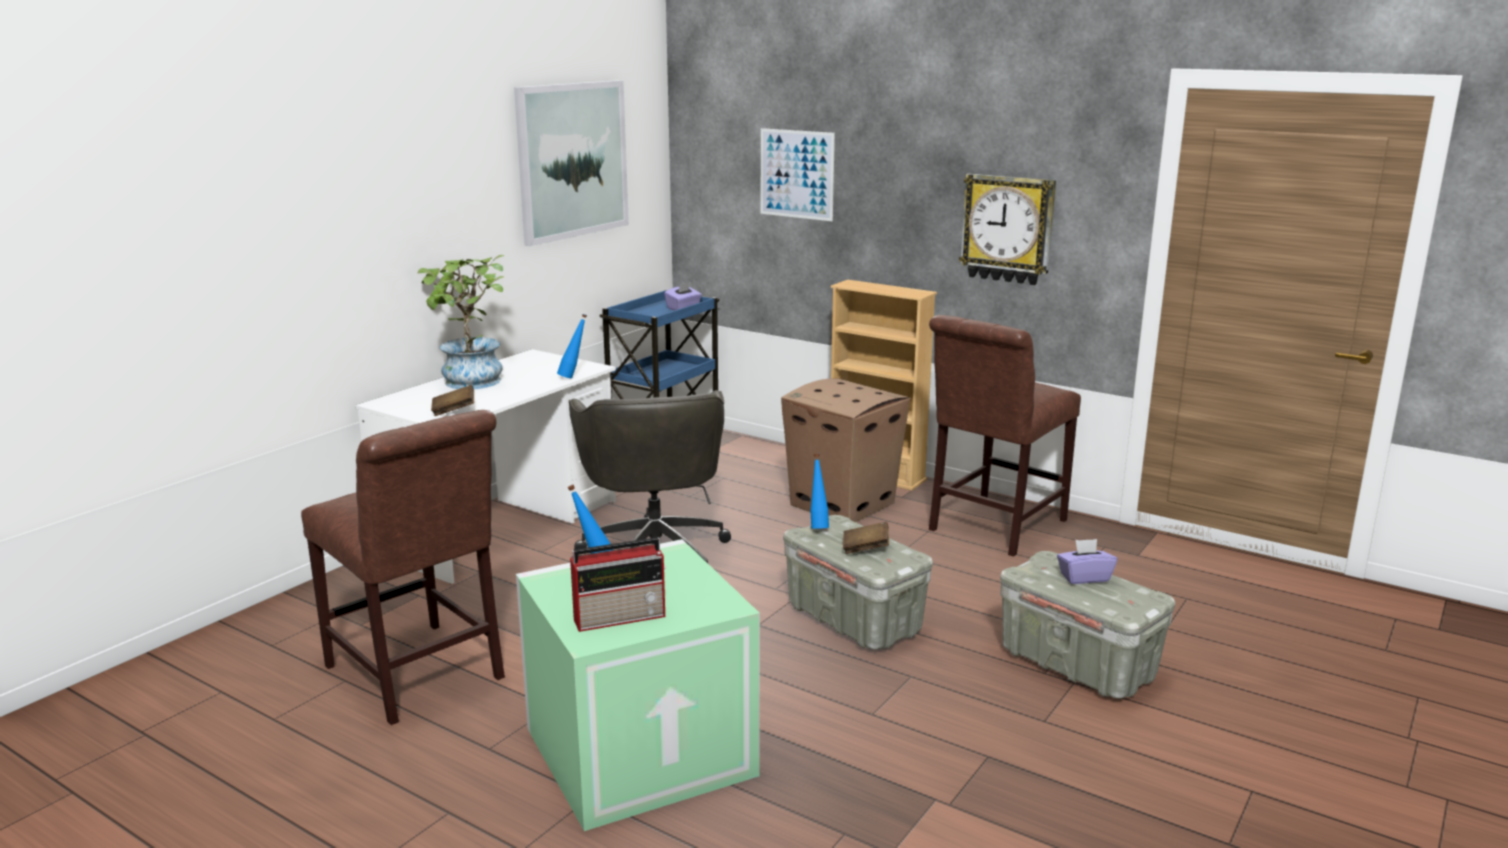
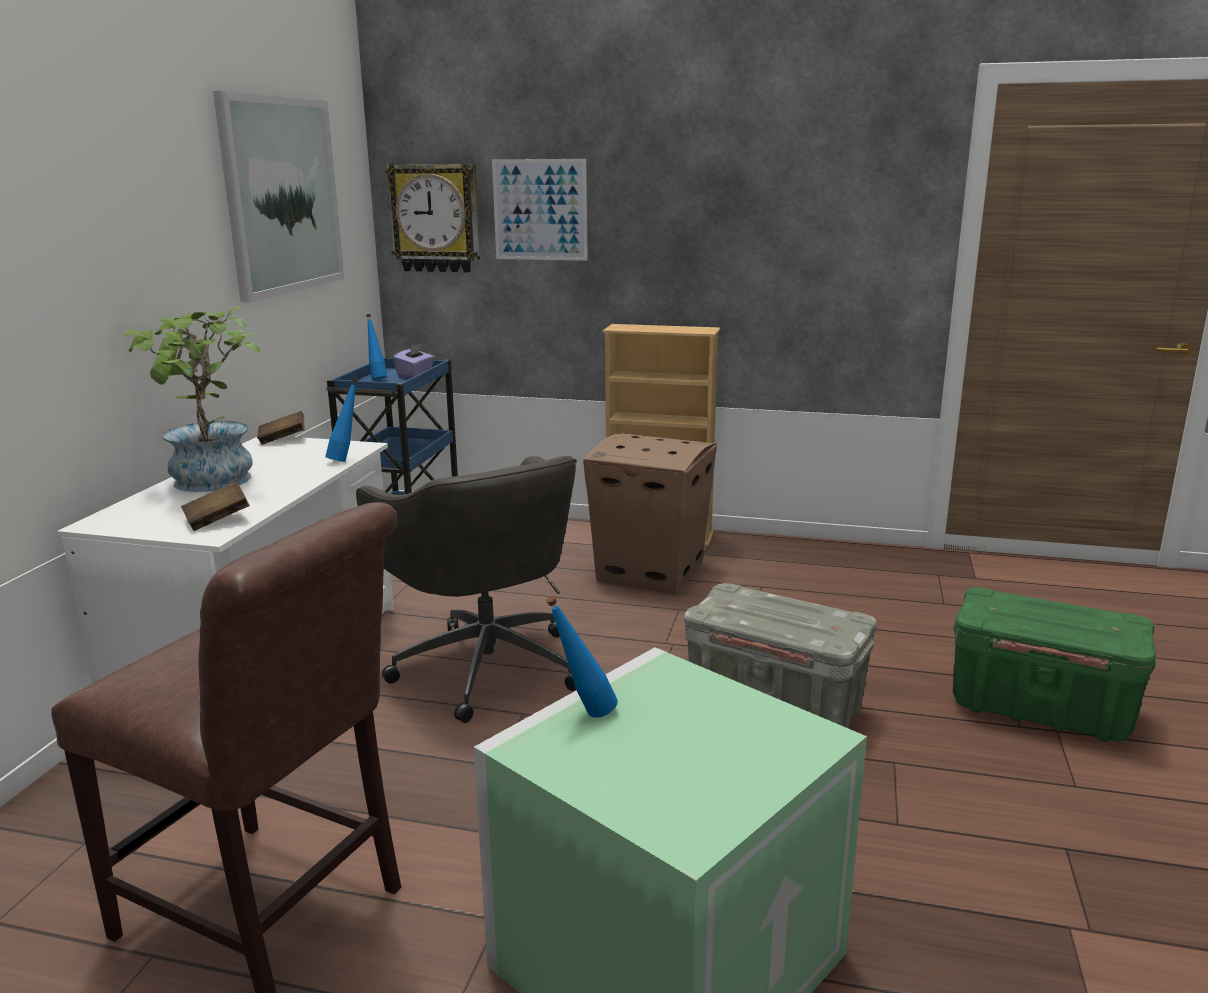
camera: 20 degrees left, 0 degrees up
(621, 617) = (695, 786): radio -> none
(818, 526) = (718, 600): blue bottle -> blue bottle (377, 378)
(865, 549) = (796, 618): brown book -> brown book (282, 439)
(992, 527) = (819, 572): brown chair -> none
(1008, 229) = (798, 251): wall clock -> wall clock (435, 218)
(1078, 665) = (1041, 709): grey storage box -> green storage box
(1084, 577) = (1046, 611): purple tissue box -> none

